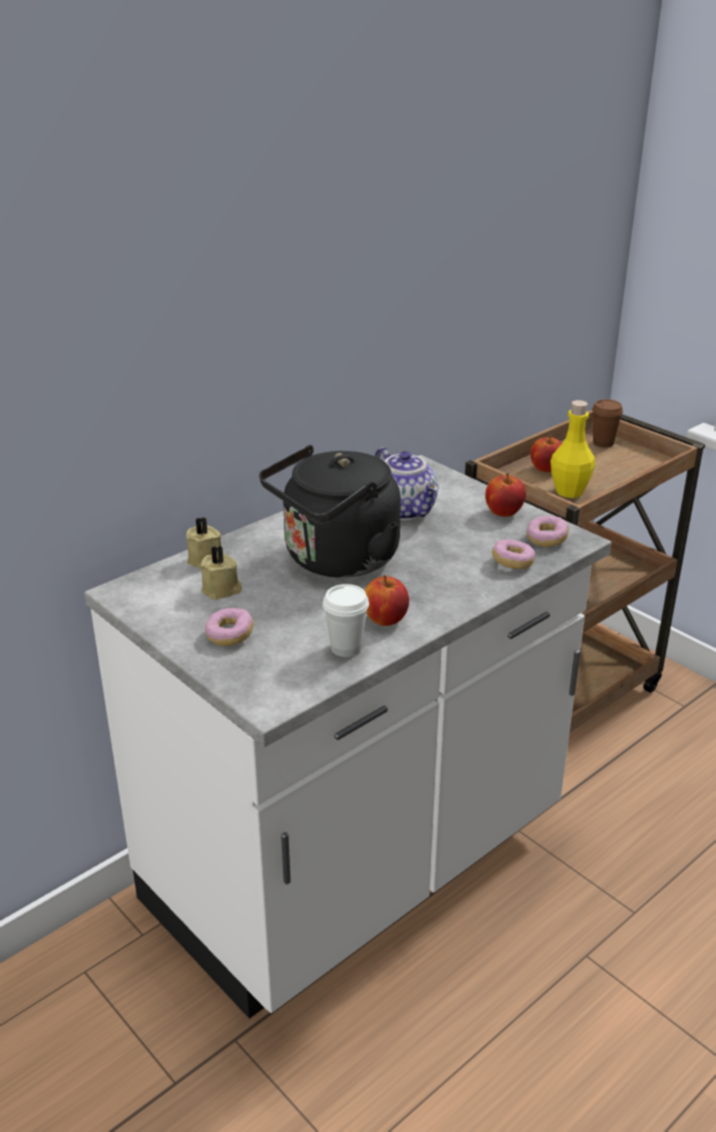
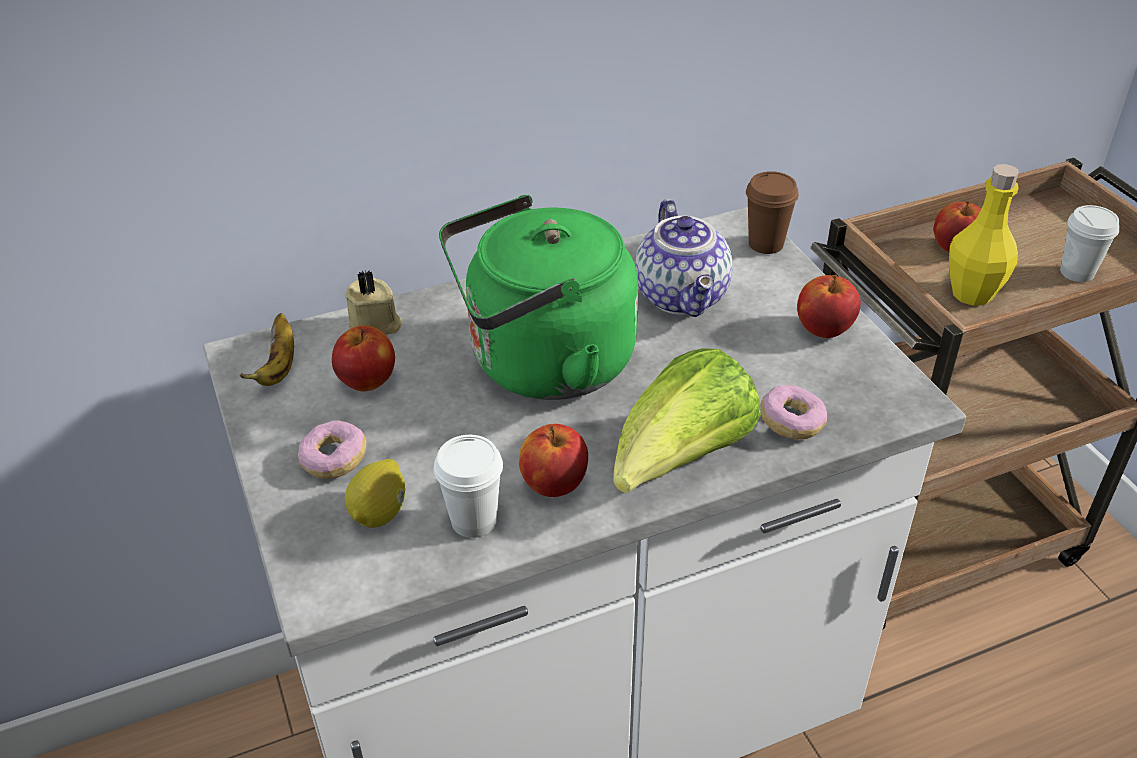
camera: 20 degrees right, 10 degrees up
(152, 594) = (278, 367): none -> banana
(222, 590) = (367, 381): beige candle -> apple
(281, 656) = (380, 512): none -> lemon
(336, 560) = (542, 364): black kettle -> green kettle
(457, 593) = (681, 460): none -> lettuce
(546, 539) = (864, 391): donut -> none
(603, 443) = (1064, 217): brown cup -> brown cup (765, 244)
(625, 471) = (1077, 272): none -> white cup

